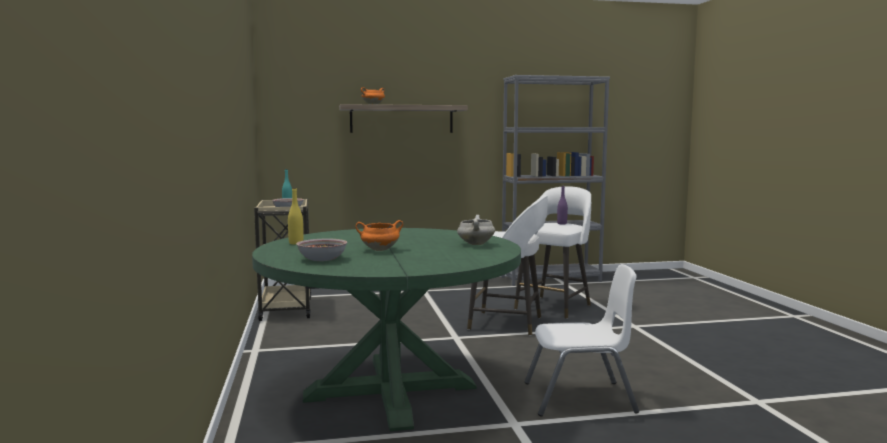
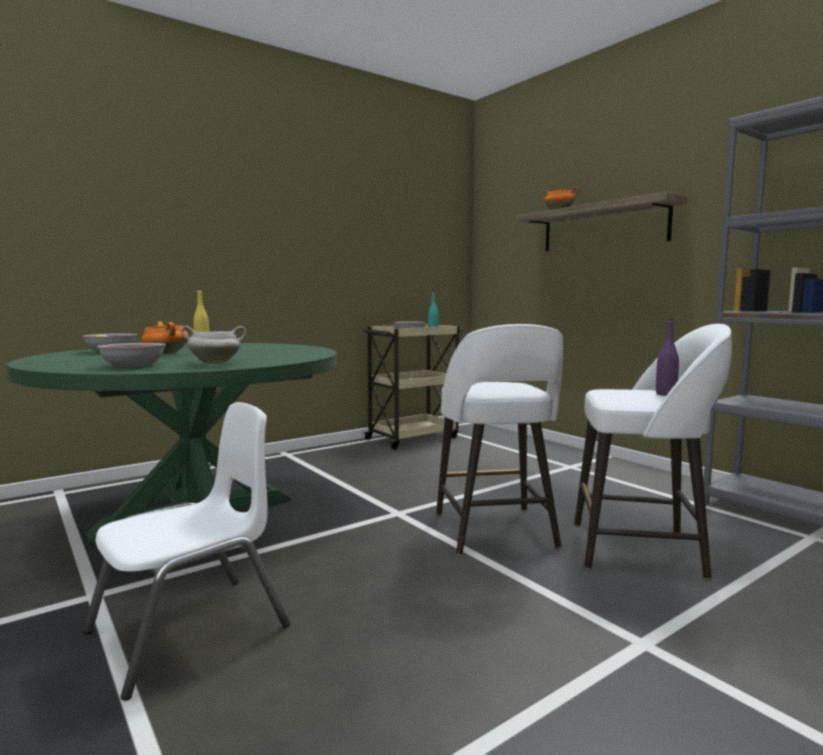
camera: 65 degrees right, 0 degrees up
(470, 255) = (133, 366): none -> bowl
(579, 398) = (190, 630): white chair -> white chair turned 105 degrees counterclockwise

